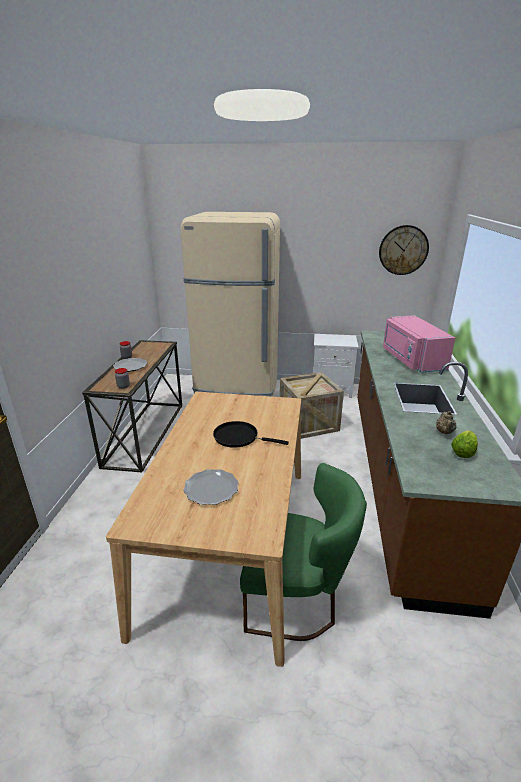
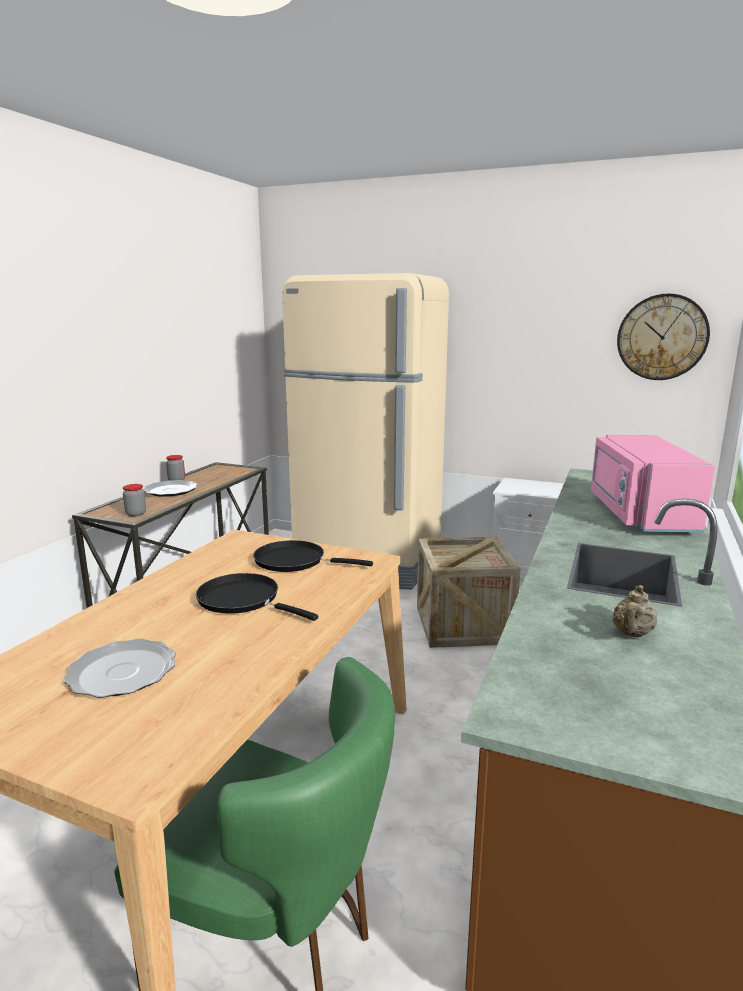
camera: 15 degrees right, 10 degrees down
(247, 409) = (295, 561): none -> black frying pan
(463, 451) = (655, 674): lettuce -> none

